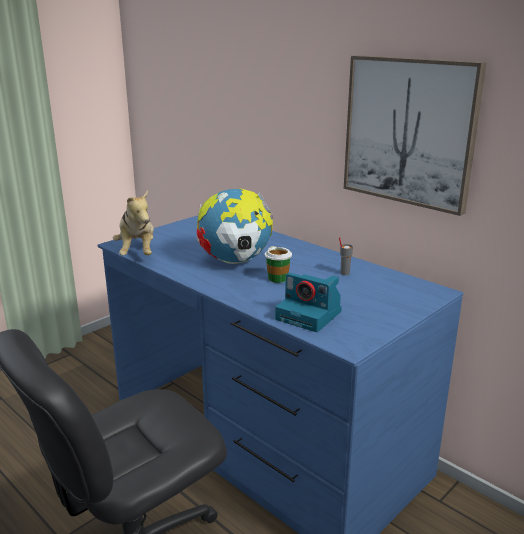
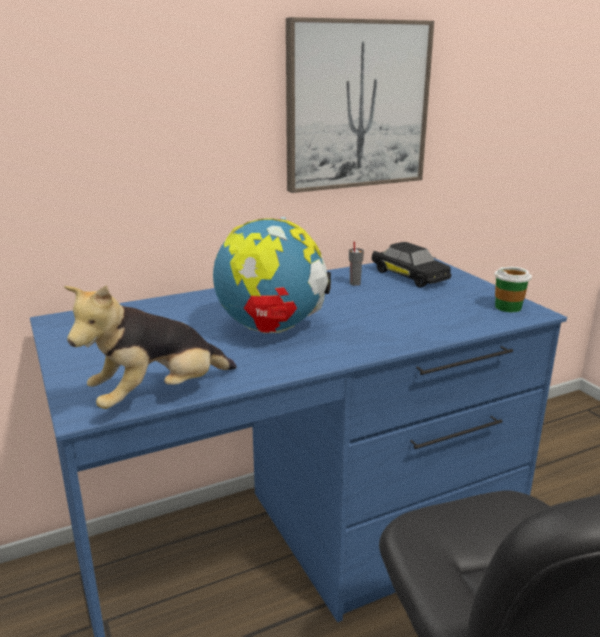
camera: 70 degrees left, 0 degrees up
(137, 253) = (158, 396): plush toy -> plush toy turned 135 degrees clockwise
(278, 278) = (348, 315): cup -> cup (508, 307)
(310, 315) = (459, 316): camera -> none
(387, 290) = (409, 276): none -> black toy car

